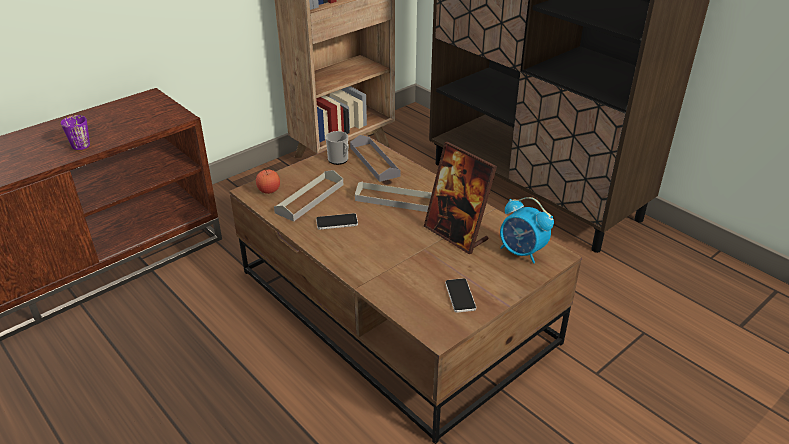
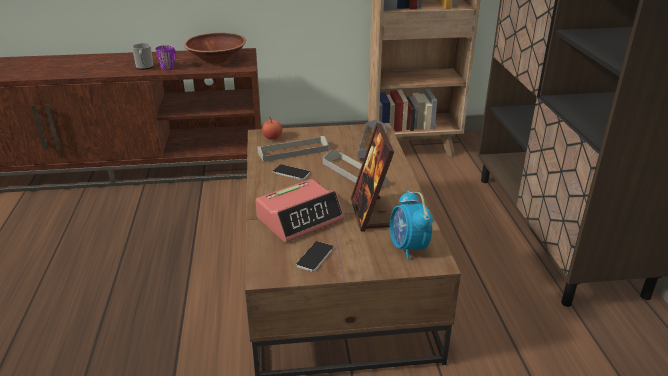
camera: 35 degrees right, 5 degrees down
(130, 116) = (217, 60): none -> brown bowl
(339, 160) = (346, 134): mug -> mug (144, 67)
(403, 265) = (300, 218): none -> alarm clock

